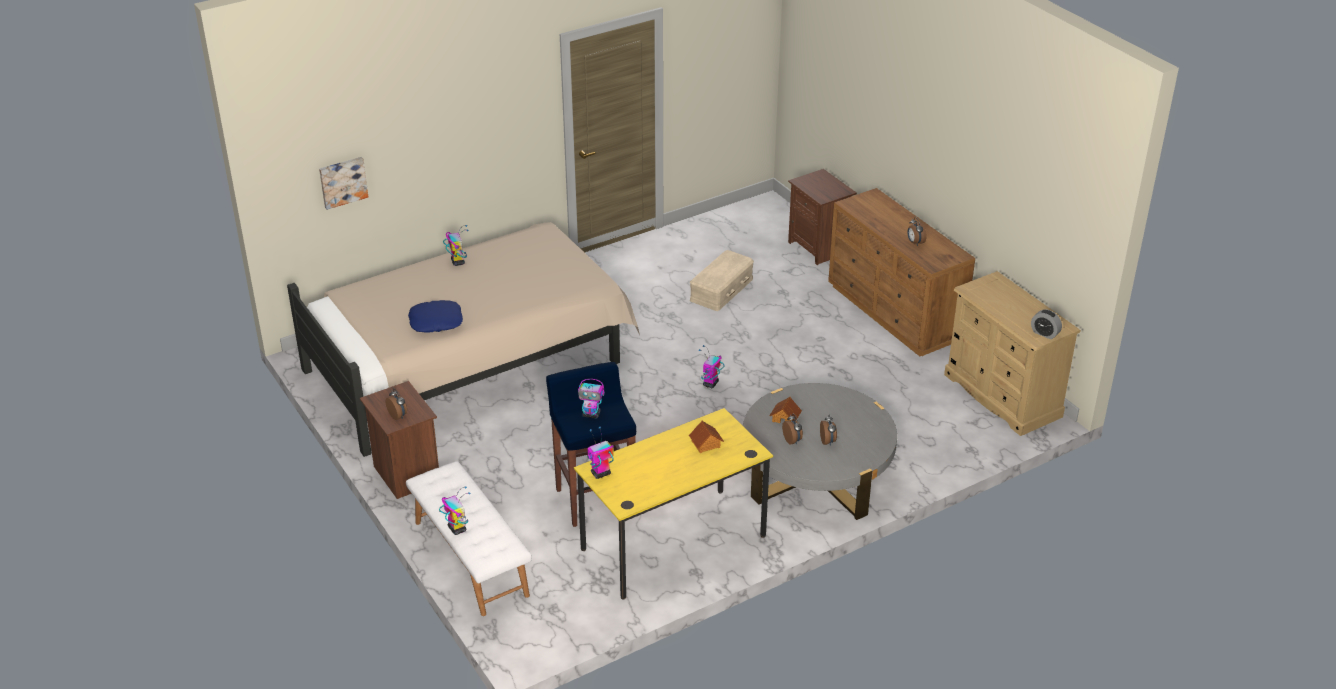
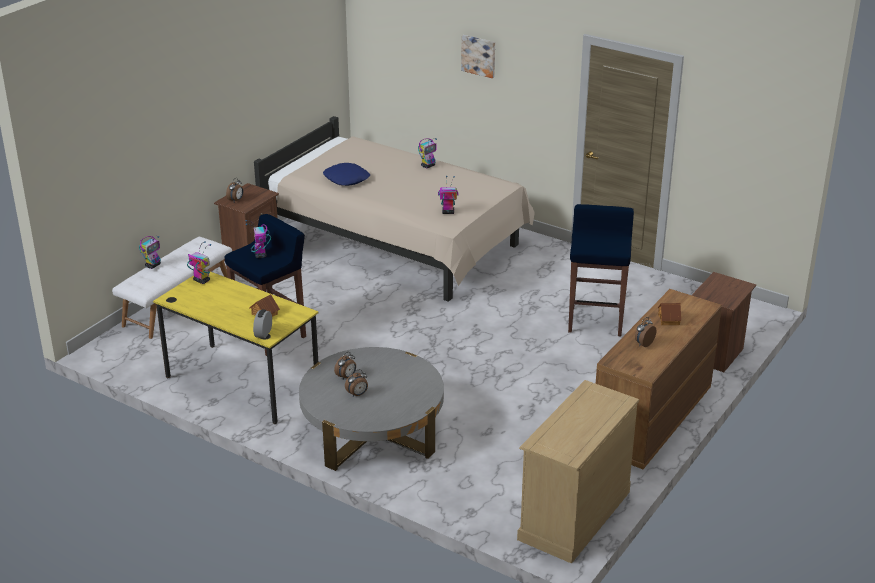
camera: 65 degrees right, 5 degrees down
(343, 181) = (403, 68): picture -> picture (479, 55)
(710, 384) = (455, 349): toy robot -> toy robot (447, 212)
(721, 289) = (595, 321): beige storage box -> blue stool
(785, 418) = (374, 366): toy house -> toy house (669, 319)
(1044, 333) = (549, 446): alarm clock -> alarm clock (263, 333)

